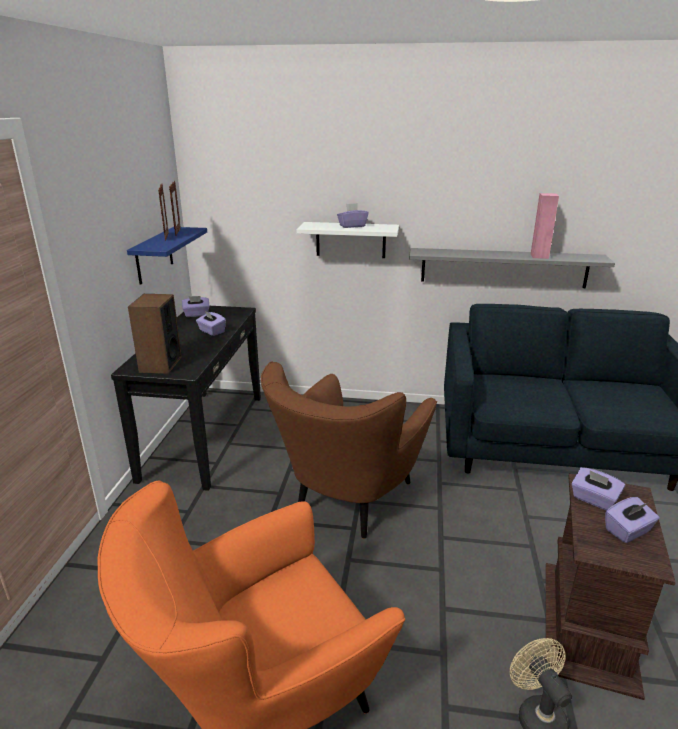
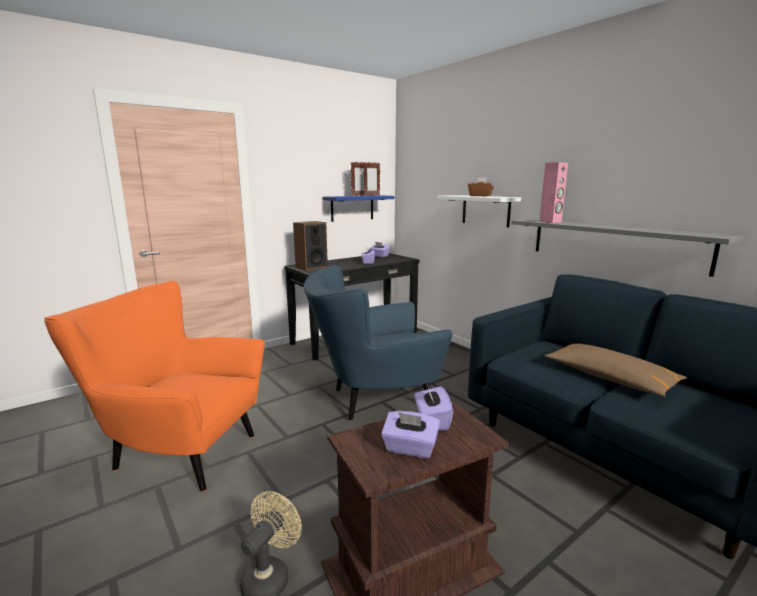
camera: 45 degrees right, 10 degrees down
(348, 502) = (374, 399): brown armchair -> blue armchair
(352, 226) = (480, 196): purple tissue box -> brown tissue box
(539, 256) = (642, 229): pink speaker -> pink speaker (550, 222)
(564, 395) = (609, 378): none -> brown pillow

